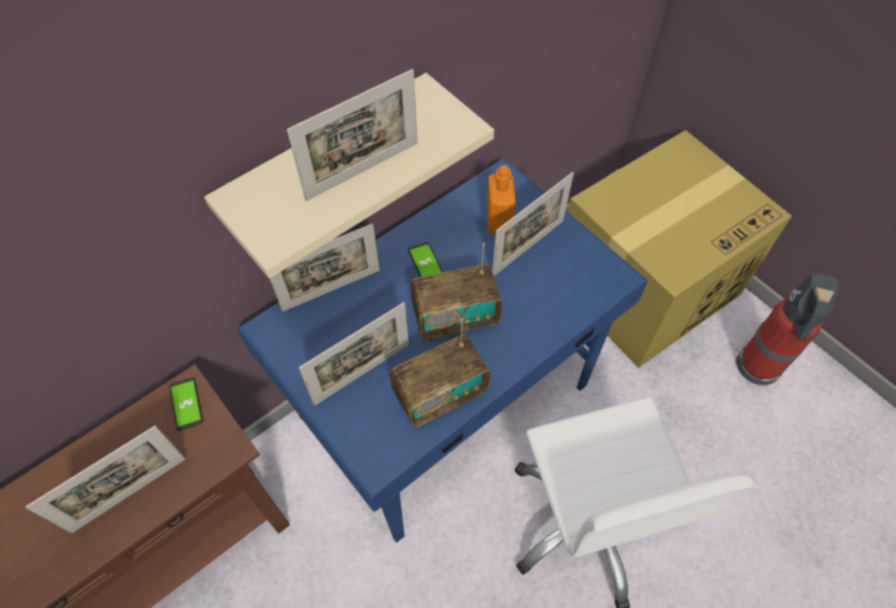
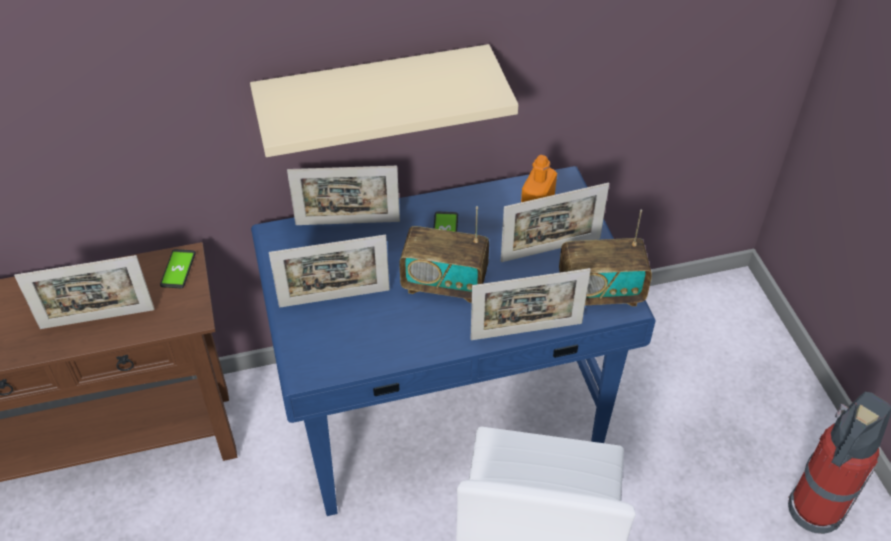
camera: 25 degrees right, 10 degrees down
(362, 171) = (385, 101): picture frame -> picture frame (526, 331)
(440, 395) = (392, 340): radio -> radio (600, 293)
(647, 284) = (727, 379): cardboard box -> none

